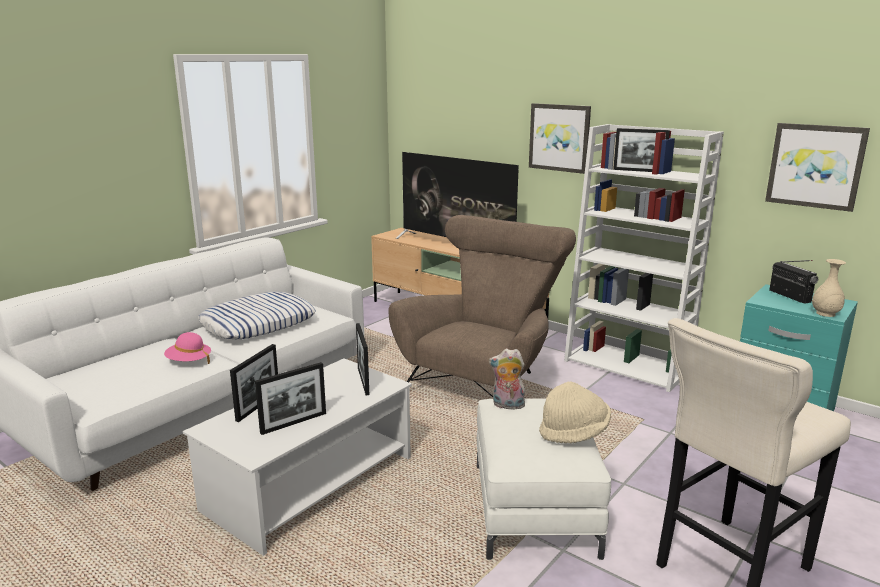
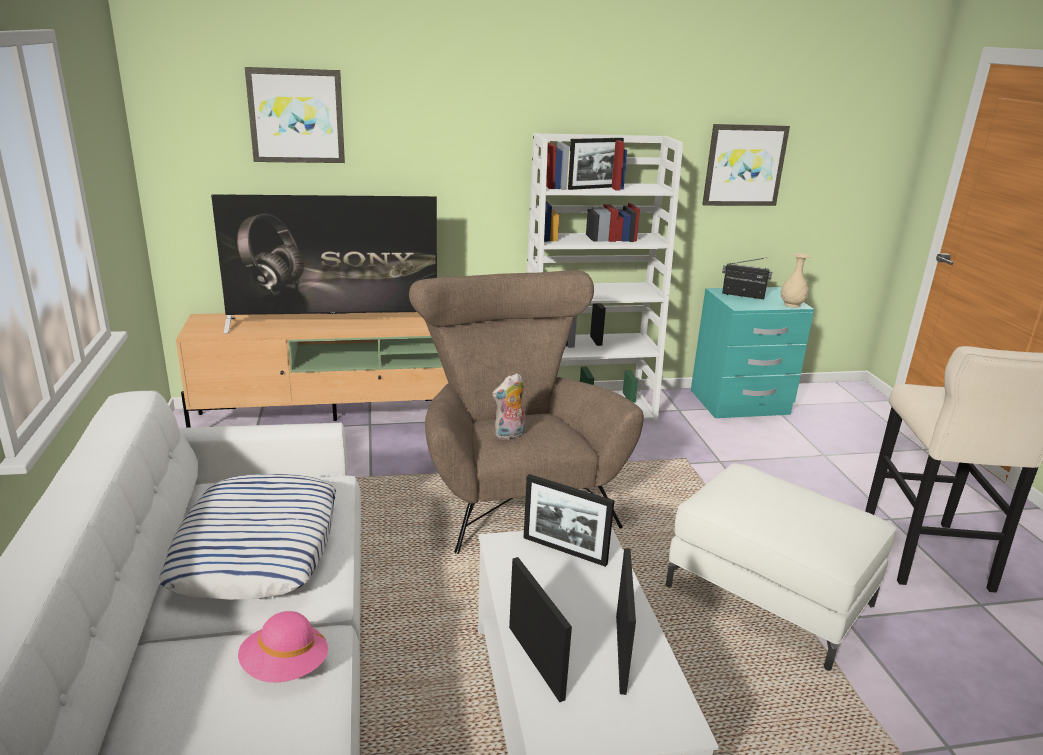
camera: 50 degrees left, 5 degrees up
(507, 406) = (729, 499): plush toy -> plush toy (509, 435)
(559, 137) = (461, 153): picture -> picture (296, 116)
(574, 433) = (823, 496): beige hat -> none

